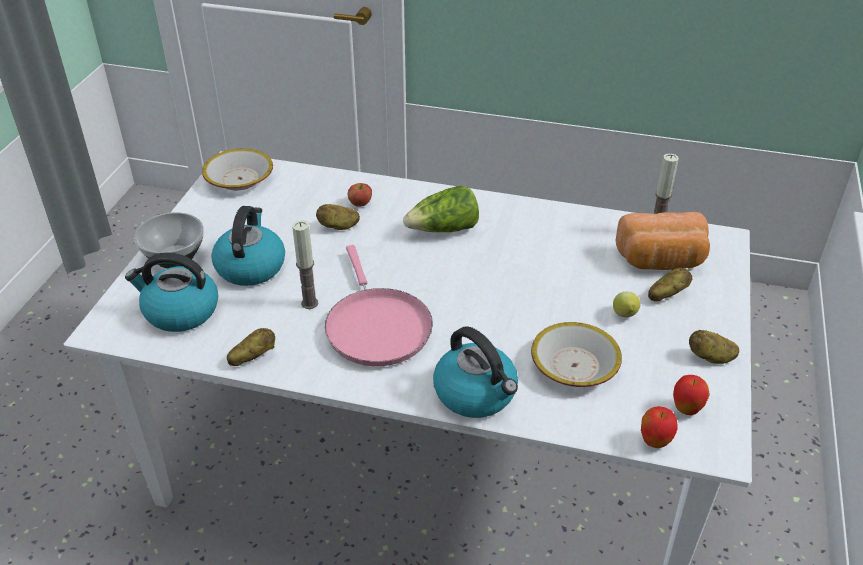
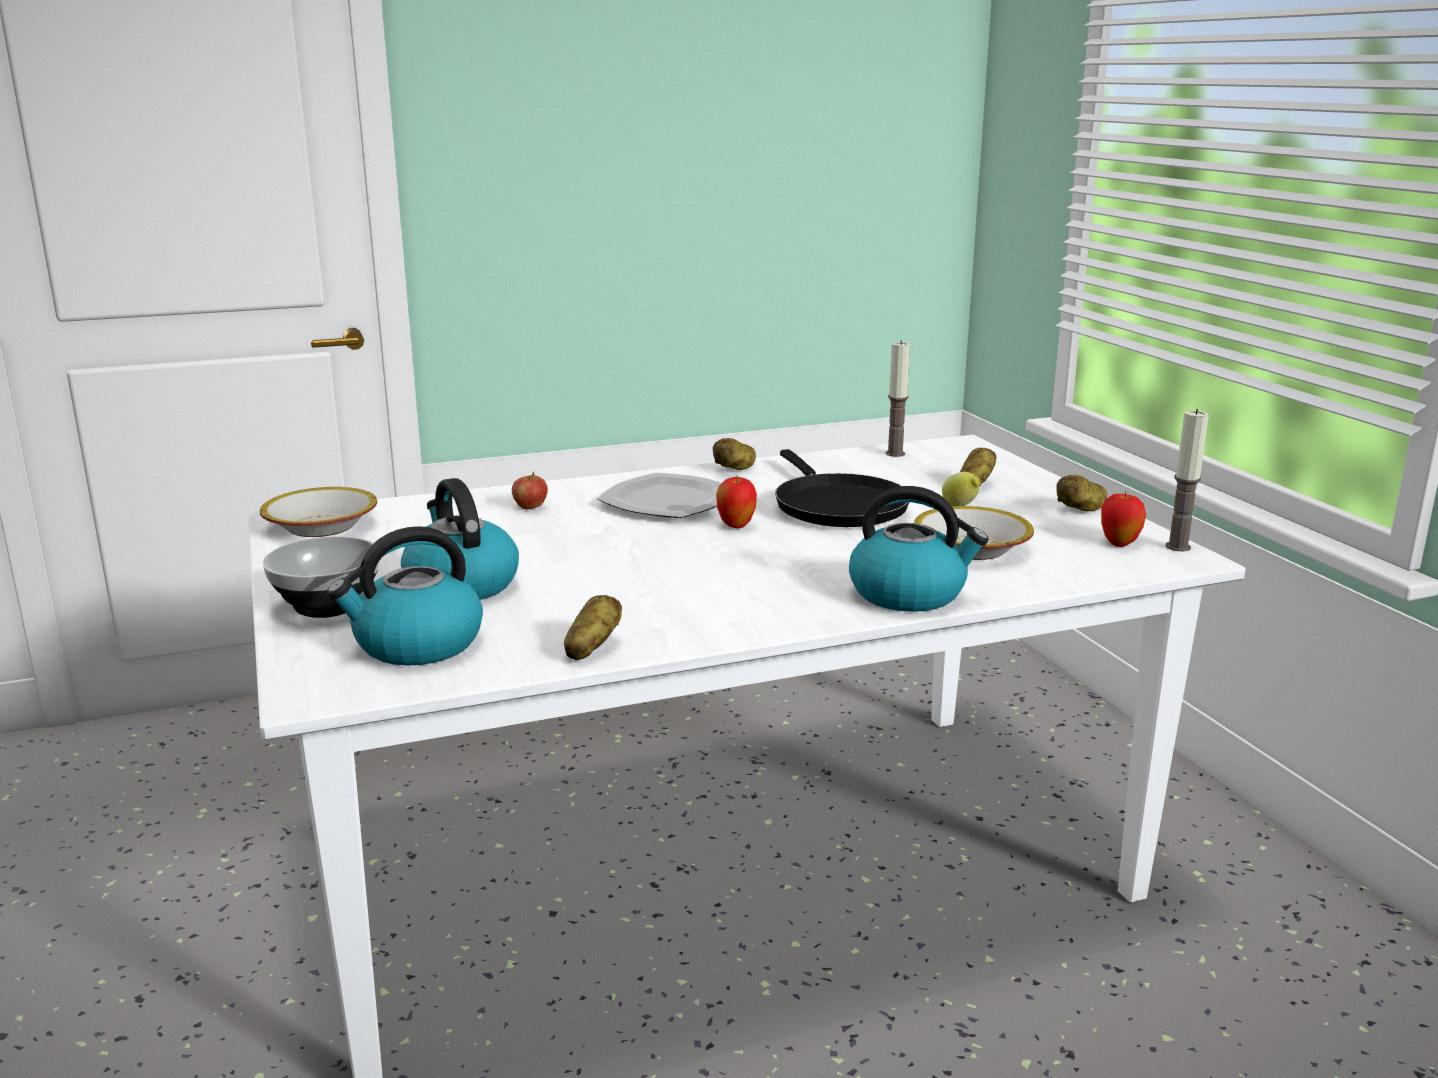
camera: 35 degrees left, 20 degrees down
(309, 303) = (595, 589): candle -> candle (1178, 547)
(338, 226) = (531, 528): potato -> potato (735, 469)
(376, 326) = (711, 583): pink frying pan -> none
(444, 230) = (669, 501): lettuce -> plate
(542, 278) = (836, 505): none -> black frying pan
(654, 442) = (1130, 570): apple -> apple (736, 526)
(661, 261) = (932, 468): bread -> none

